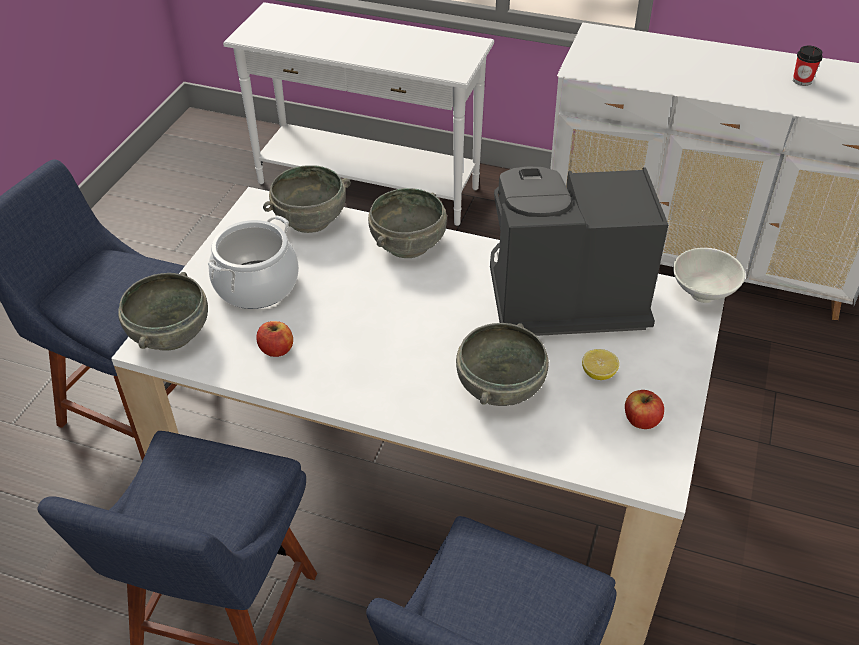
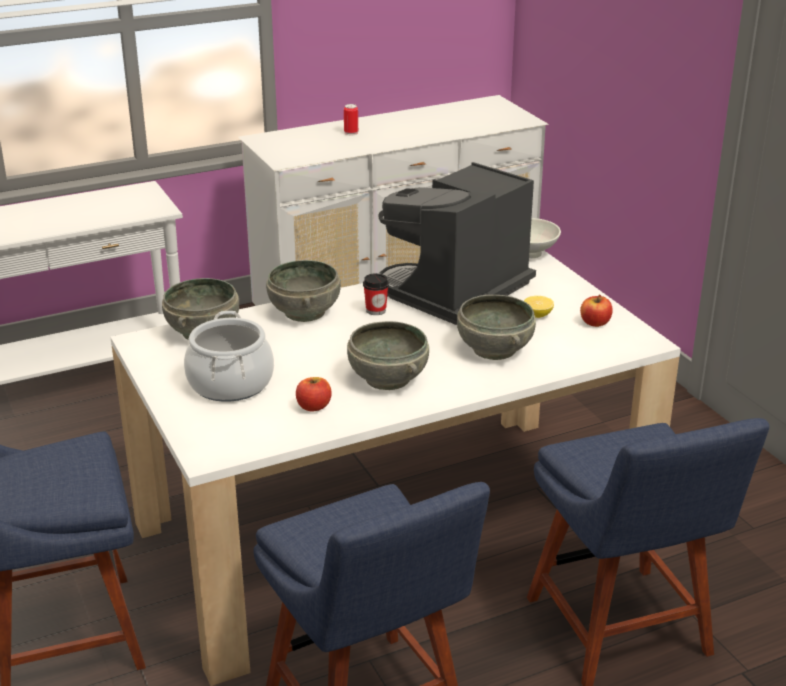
camera: 45 degrees left, 15 degrees down
(169, 334) = (212, 441): grey bowl -> grey bowl (386, 379)
(689, 61) = (351, 133): none -> can
(802, 81) = (437, 120): cup -> cup (376, 310)

